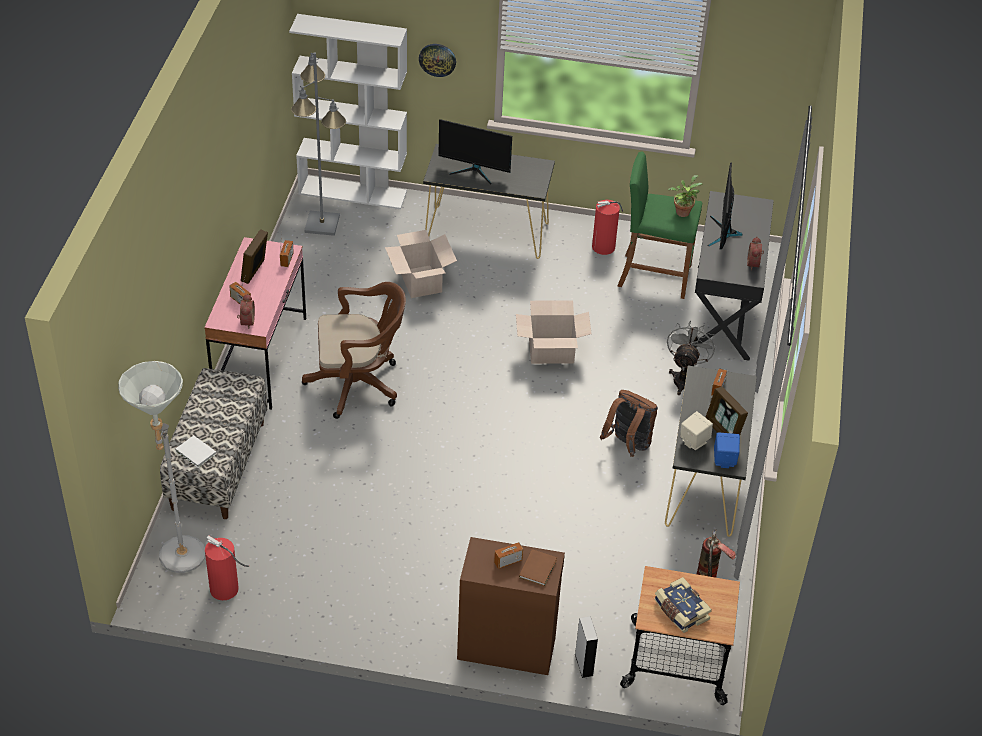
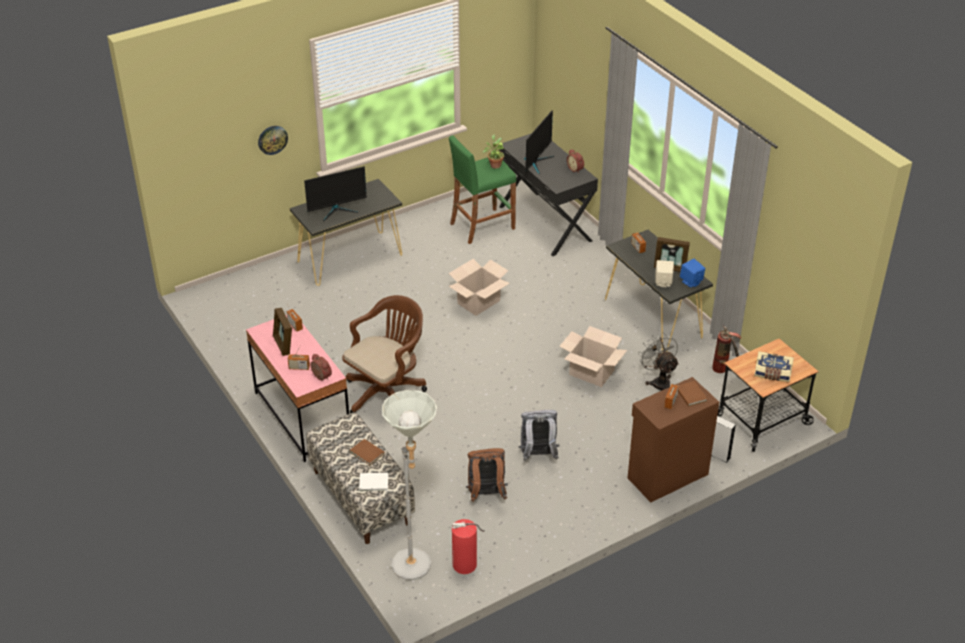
camera: 40 degrees left, 5 degrees down
(224, 422) = (367, 453): none -> brown book
(322, 224) = (234, 313): grey floor lamp -> none
(353, 192) = (229, 283): white bookcase -> none
(413, 538) = (538, 455): none -> grey backpack
(421, 282) = (346, 310): cardboard box -> cardboard box (592, 372)
(604, 246) = (432, 226): fire extinguisher -> none
(628, 445) = (588, 325): brown backpack -> brown backpack (486, 495)
(684, 377) = (571, 271): grey fan -> grey fan (659, 382)
(723, 233) = (537, 162): monitor -> monitor turned 120 degrees counterclockwise

